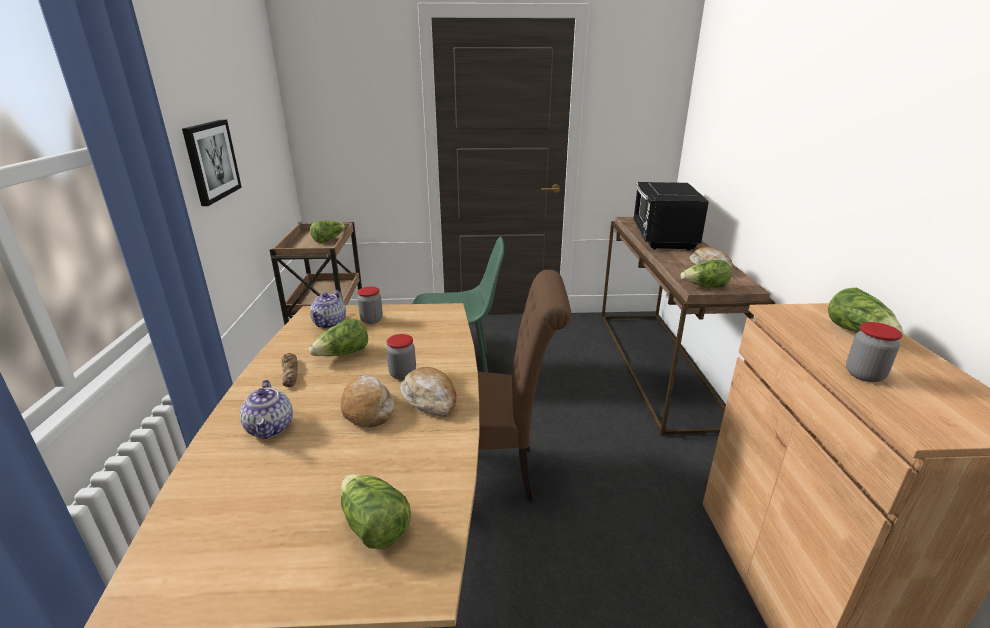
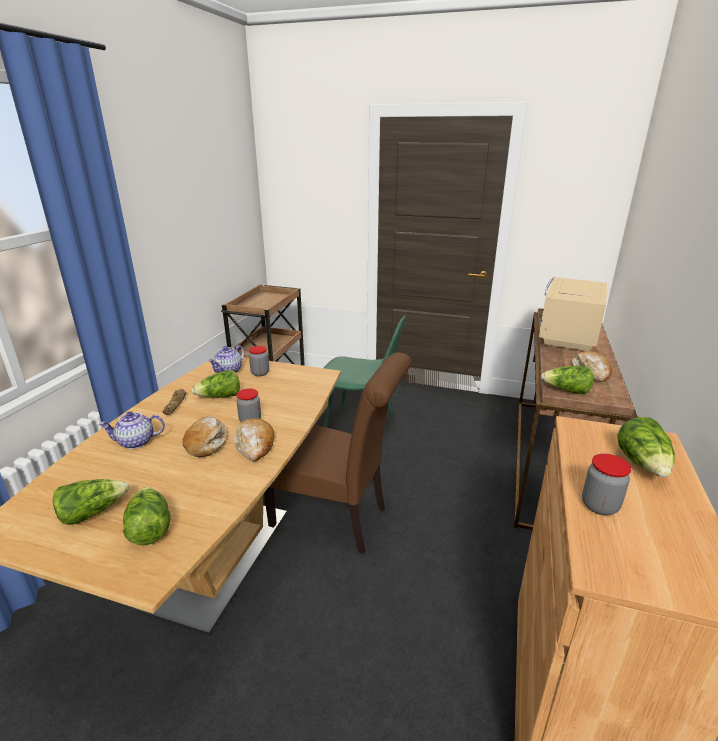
camera: 20 degrees right, 0 degrees up
(211, 161) = (173, 234): picture -> none
(271, 428) = (135, 442): teapot -> teapot turned 75 degrees clockwise
(329, 240) = (274, 301): lettuce -> lettuce (92, 512)
(662, 238) = (567, 336): black microwave -> beige microwave

